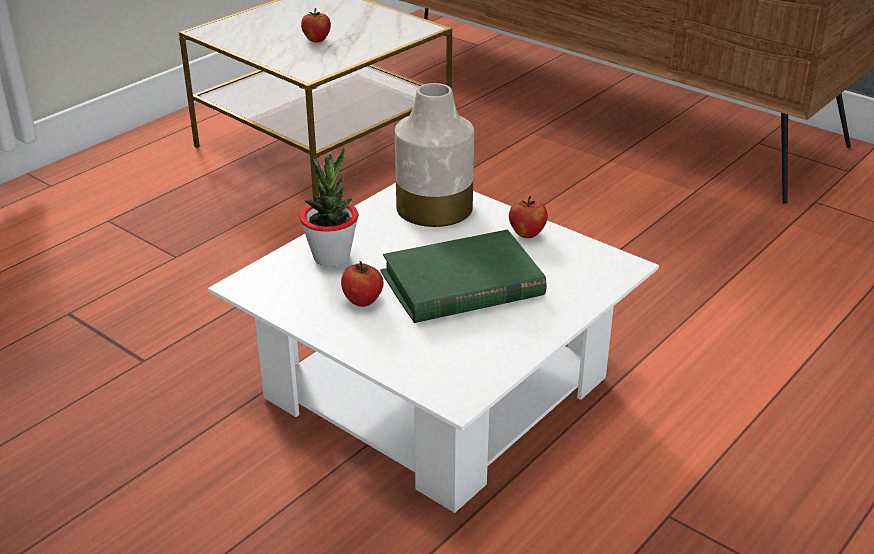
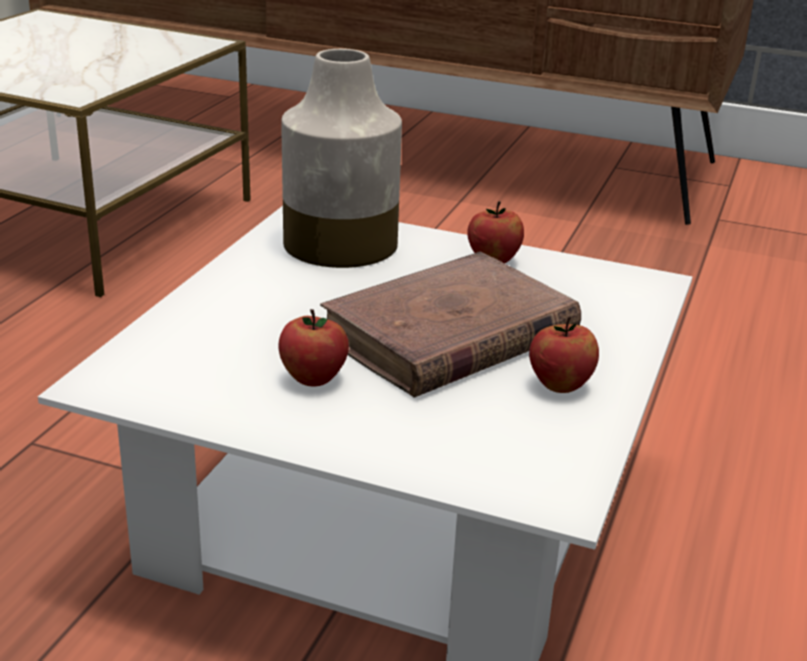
camera: 20 degrees left, 5 degrees down
(316, 40) = (64, 62): apple -> apple (560, 385)
(331, 257) = (226, 324): potted plant -> none
(461, 284) = (448, 335): green book -> brown book

